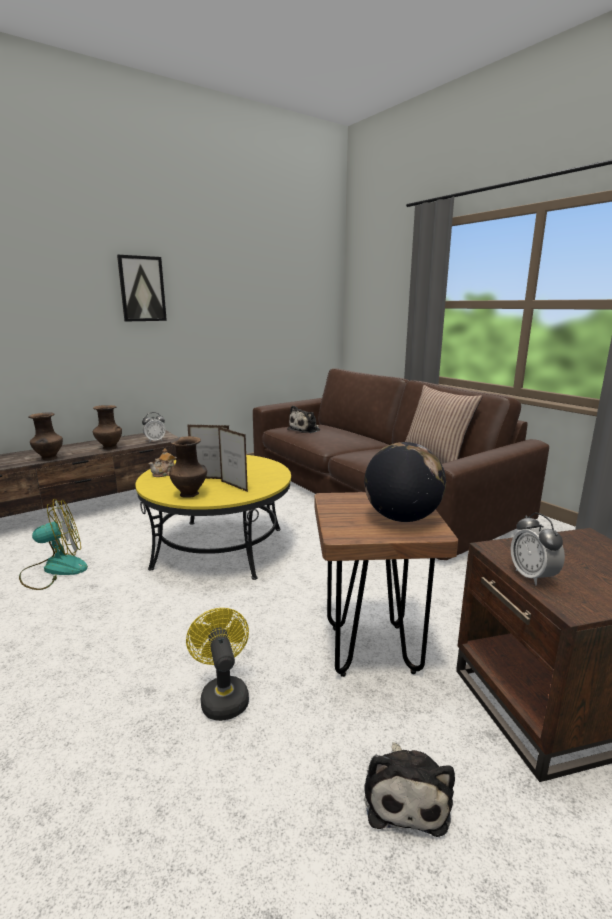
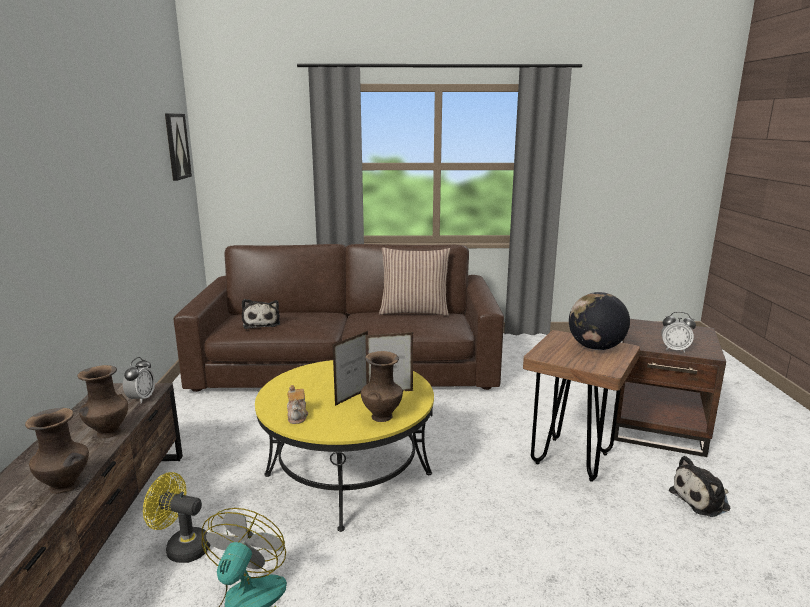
camera: 55 degrees left, 0 degrees up
(142, 289) = (49, 175): picture -> picture (177, 146)
(223, 695) = (582, 540): yellow fan -> yellow fan (182, 547)
(405, 795) = (702, 500): plush toy -> plush toy turned 120 degrees clockwise

